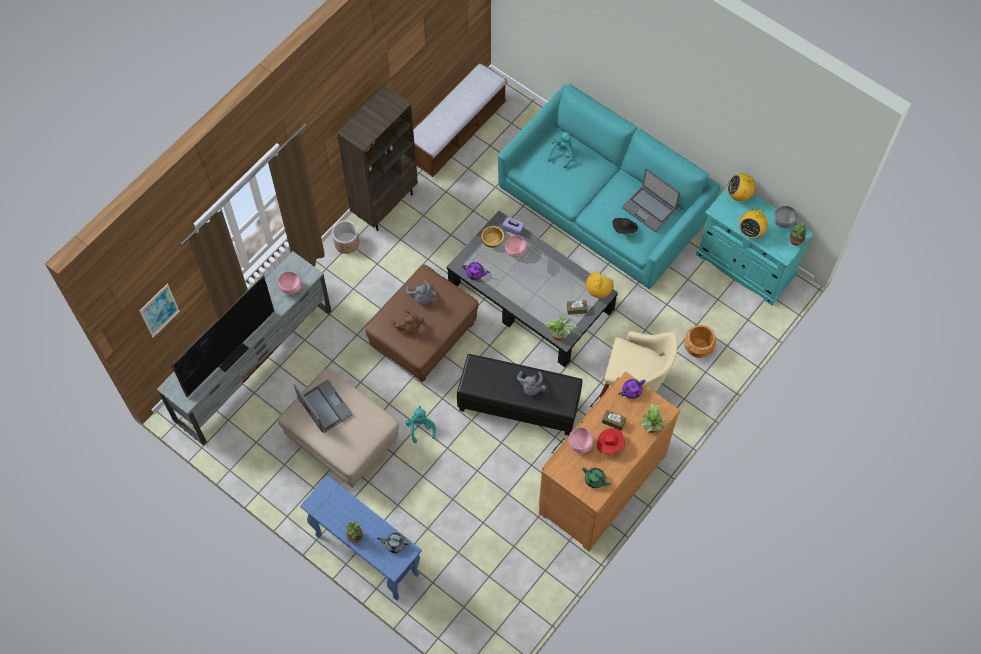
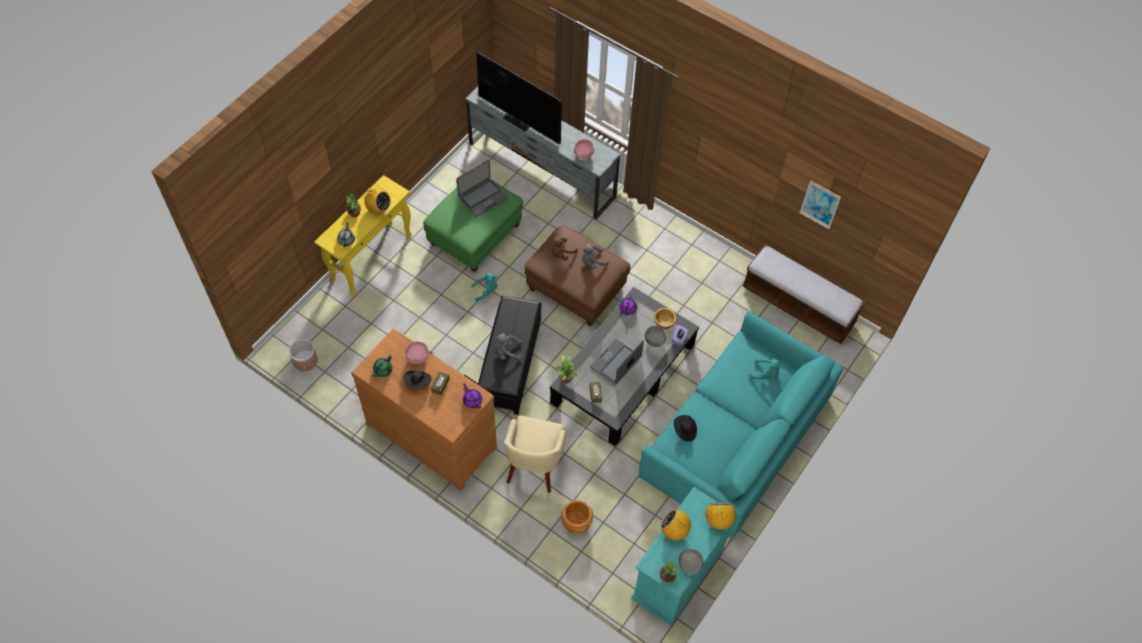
camera: 85 degrees right, 5 degrees down
(159, 310) = (527, 41): picture -> picture (820, 204)
(342, 439) = (475, 235): beige ottoman -> green ottoman
(346, 243) = (665, 226): planter -> planter (305, 360)
(366, 554) = (372, 258): blue console table -> yellow console table
(385, 204) = (709, 252): brown bookcase -> none
(516, 251) = (654, 341): pink bowl -> grey bowl
(598, 291) = (616, 413): radio -> radio (378, 209)
(609, 444) = (418, 382): red hat -> black hat
(649, 209) = (711, 454): laptop -> laptop (616, 363)
(651, 429) = (433, 417): potted plant -> none

